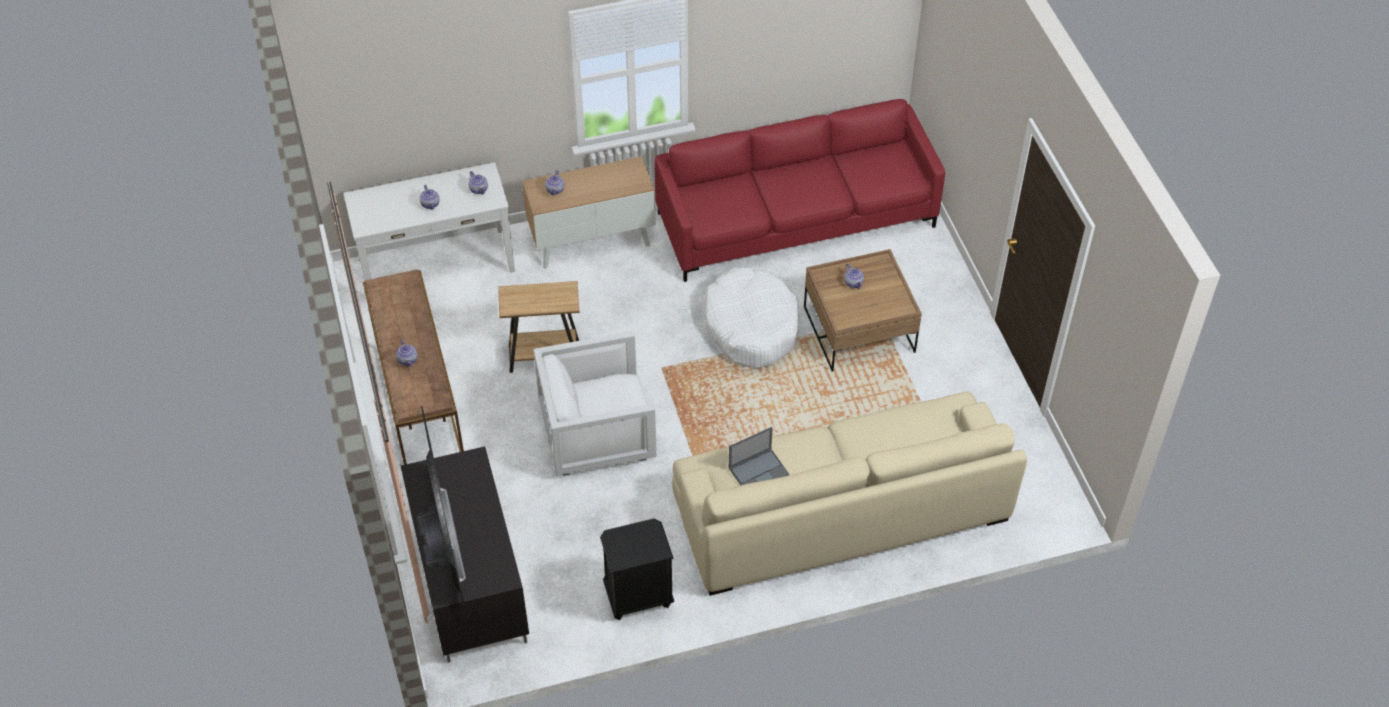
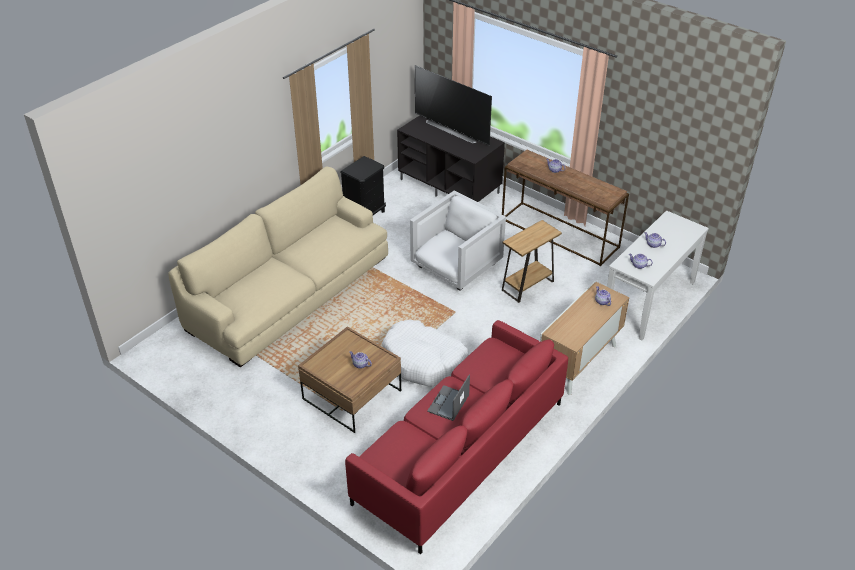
camera: 145 degrees right, 10 degrees down
(759, 471) = (332, 235): laptop -> laptop (448, 403)

